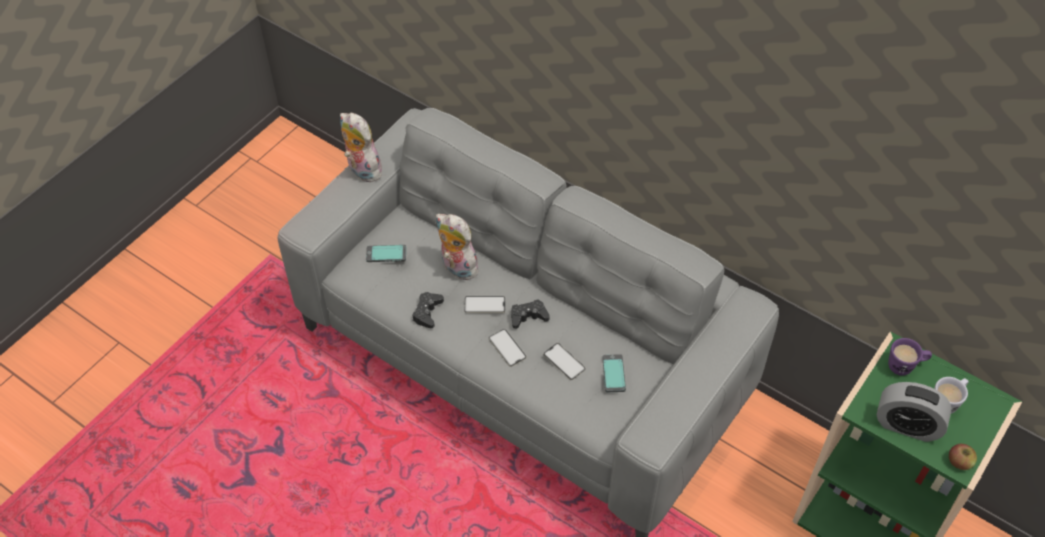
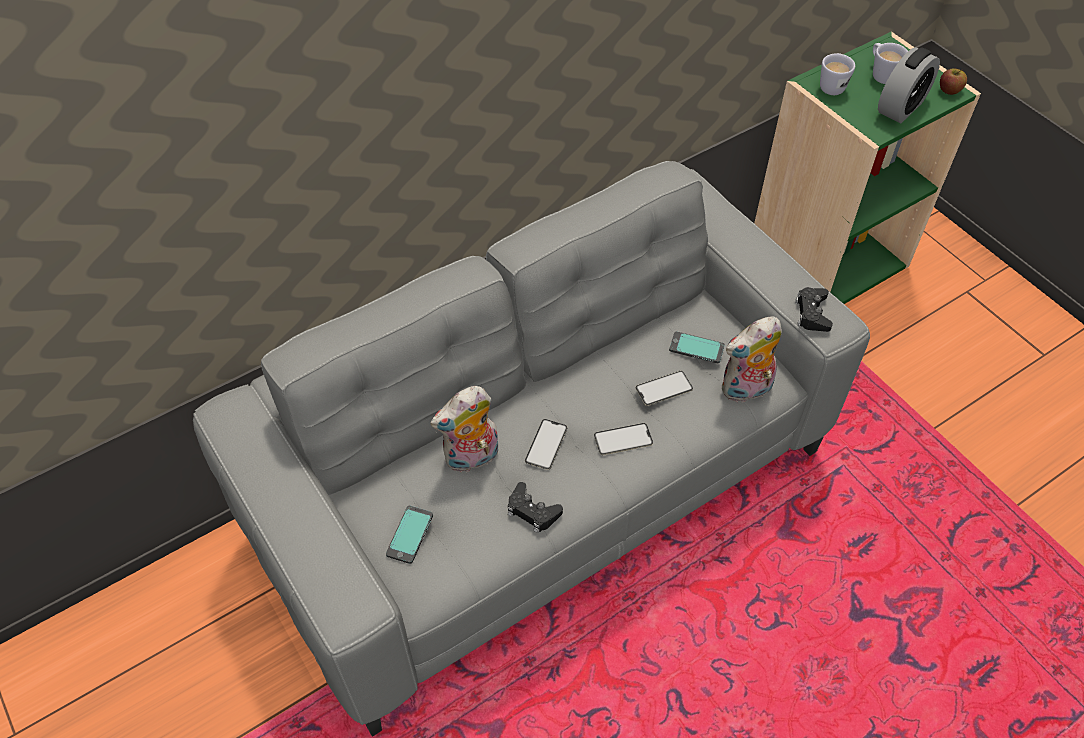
camera: 70 degrees left, 0 degrees up
(361, 170) = (276, 504): plush toy -> plush toy (746, 390)
(528, 316) = (583, 405): black game controller -> black game controller (812, 313)
(905, 366) = (832, 85): purple mug -> white mug

